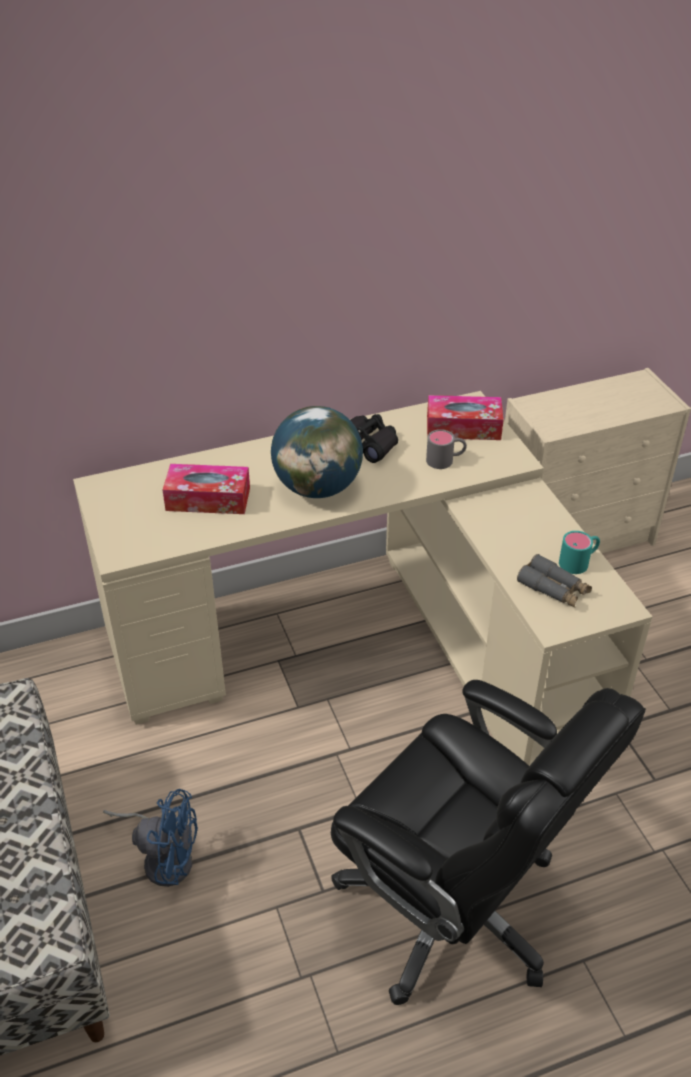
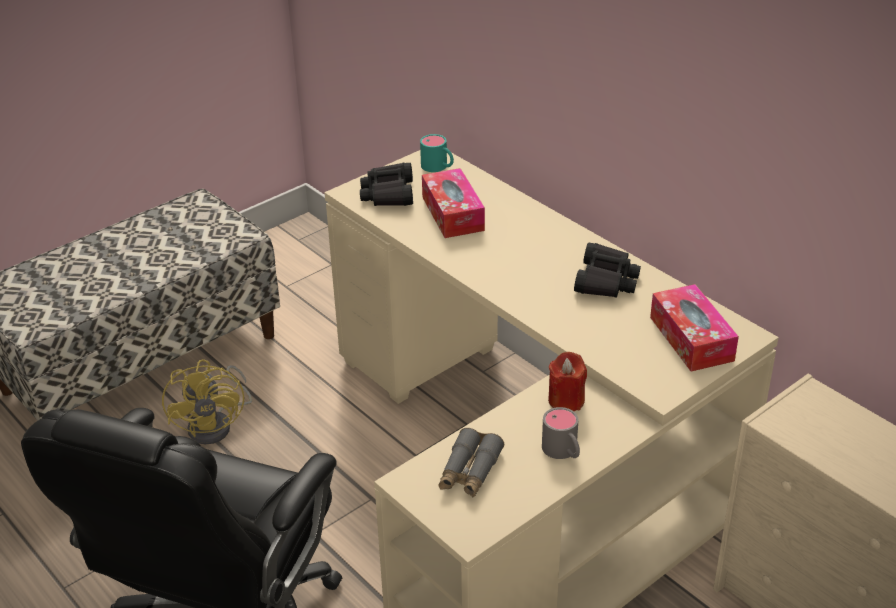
camera: 70 degrees right, 5 degrees down
(141, 531) = (388, 194): none -> black binoculars
(163, 857) = (217, 425): blue fan -> yellow fan
(317, 487) = (512, 267): globe -> none
(445, 460) = (620, 339): grey mug -> grey mug (563, 452)
(490, 514) = (566, 400): none -> red candle
(579, 561) = (528, 484): turquoise mug -> turquoise mug (438, 167)

